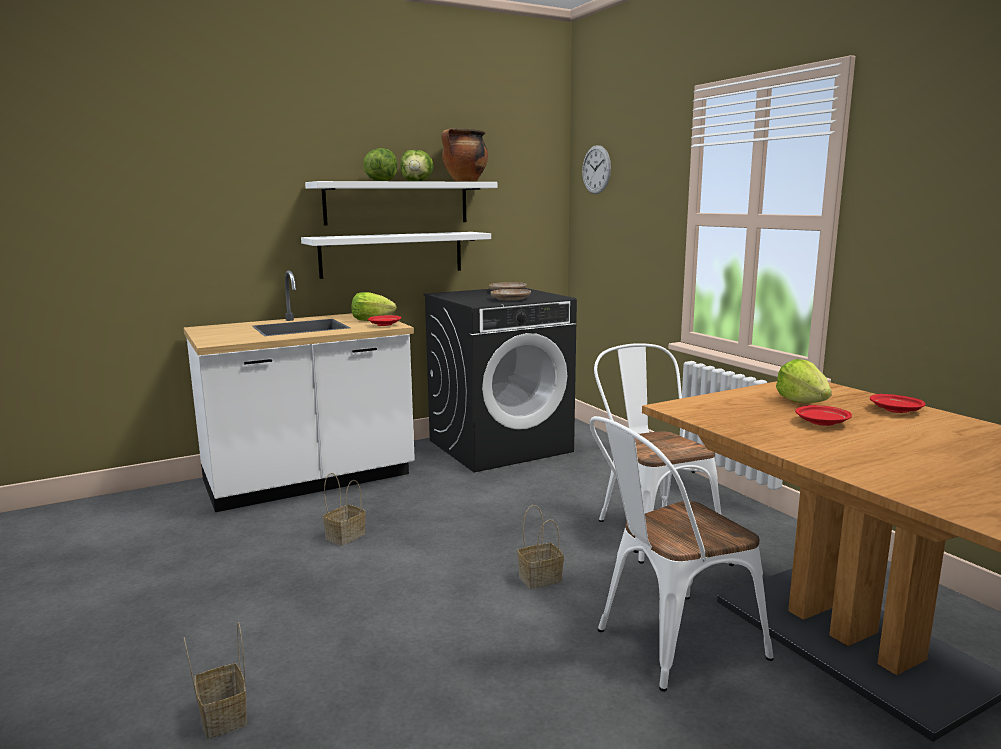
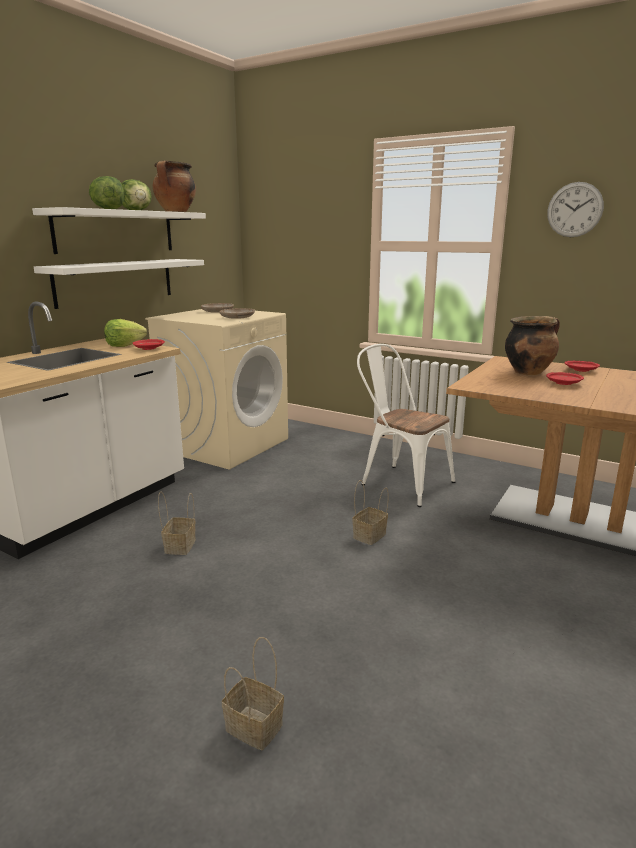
camera: 30 degrees left, 5 degrees up
(500, 446) = (226, 444): black washing machine -> beige washing machine
(596, 169) = (271, 204): wall clock -> wall clock (574, 210)
(668, 644) = (494, 555): white chair -> none
(802, 402) = (528, 372): lettuce -> cooking pot

